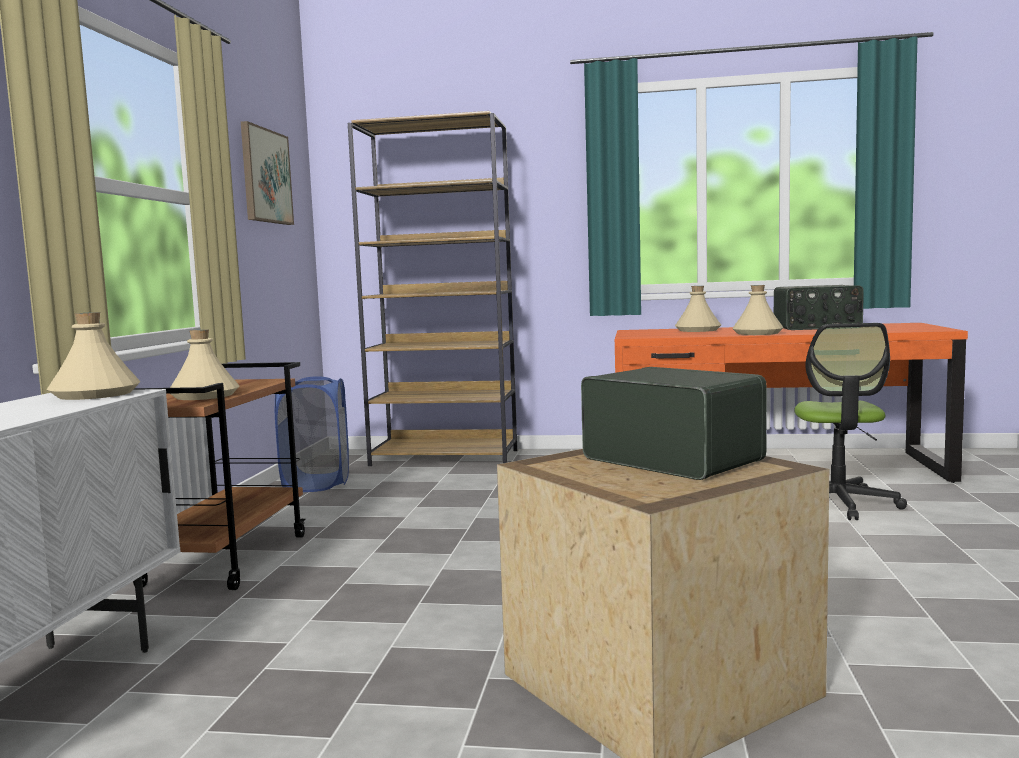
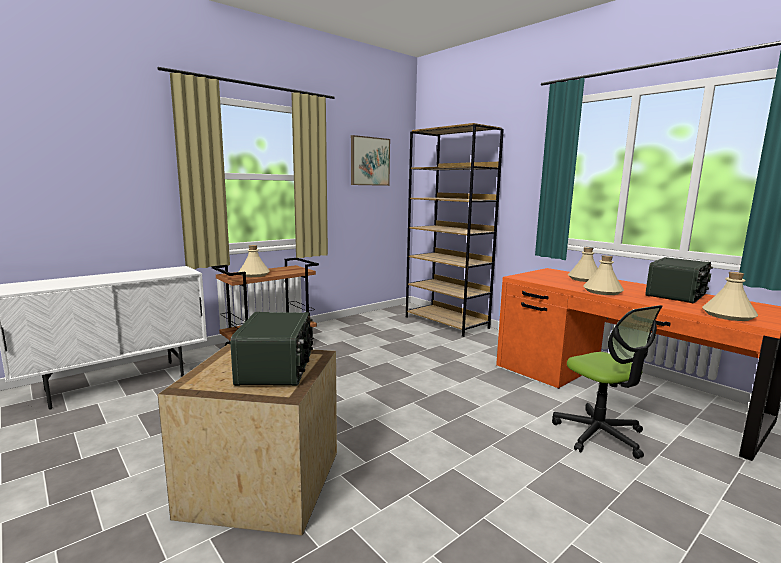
camera: 40 degrees right, 5 degrees up
(95, 394) = (178, 271): beige bottle -> beige bottle (728, 315)
(316, 483) = (368, 320): blue laundry basket -> none
(817, 327) = (677, 295): radio -> radio turned 90 degrees counterclockwise
(838, 503) = (599, 434): office chair -> office chair turned 75 degrees counterclockwise

